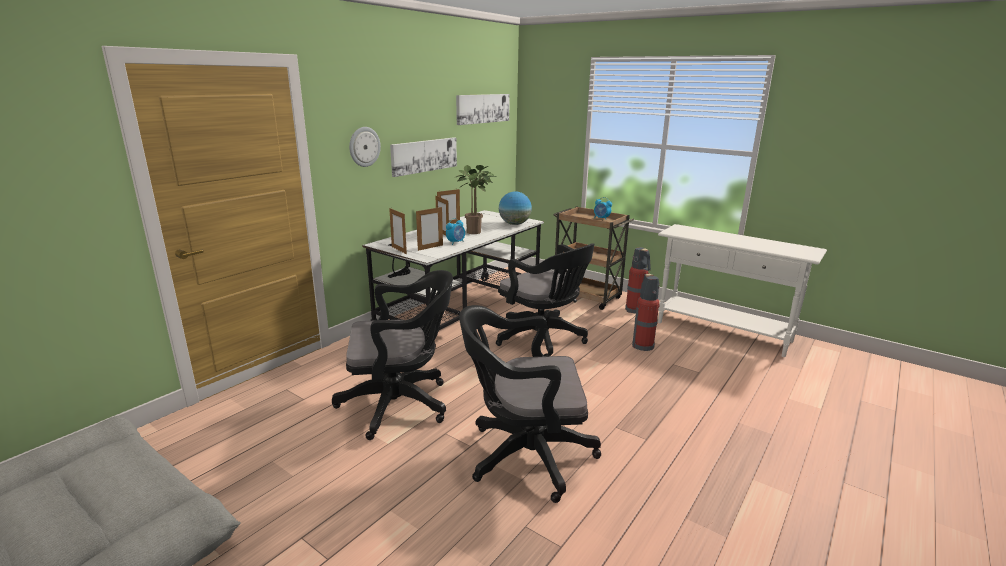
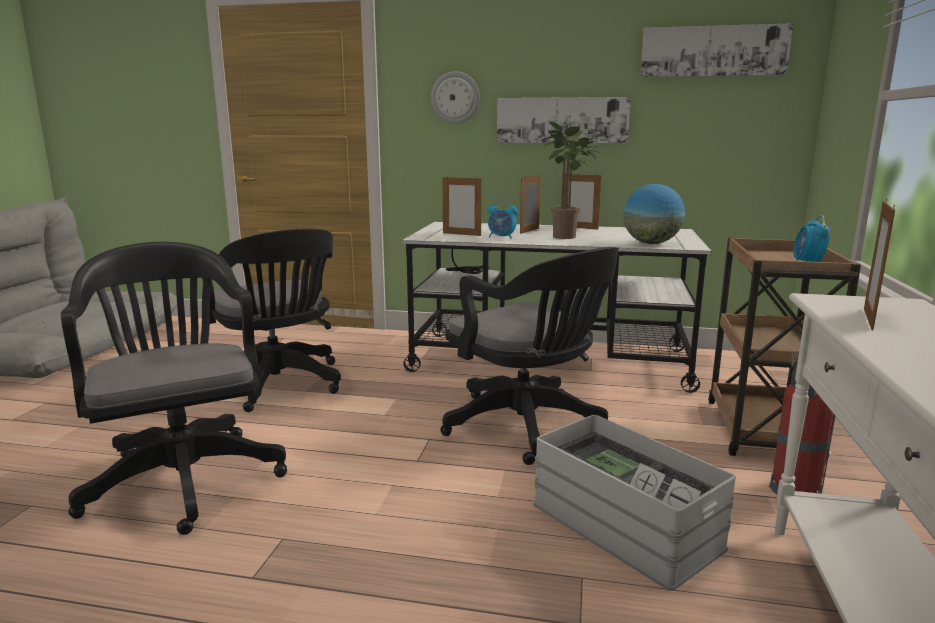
camera: 65 degrees right, 5 degrees down
(399, 250) = (433, 229): picture frame -> picture frame (868, 319)
(543, 340) = (529, 427): black office chair -> black office chair turned 60 degrees counterclockwise
(642, 345) = (626, 525): fire extinguisher -> grey storage box

